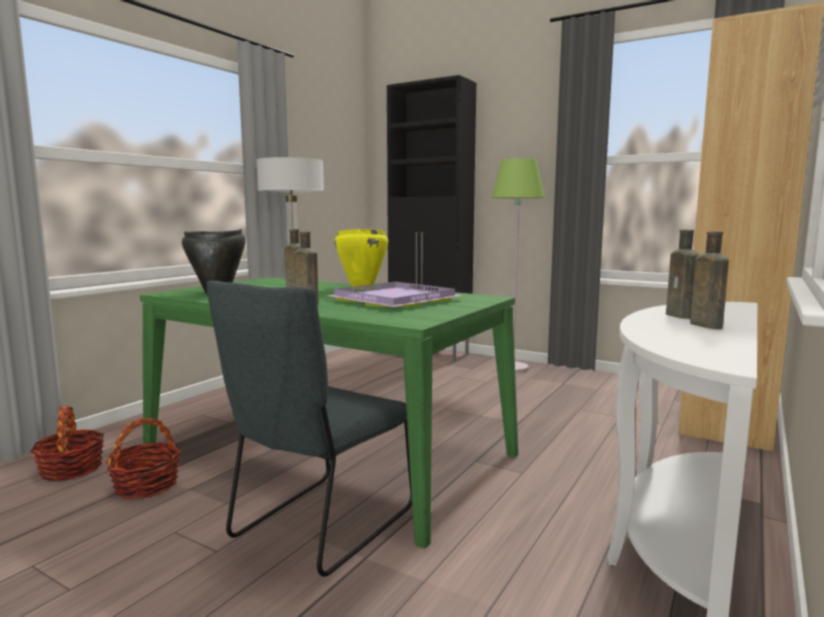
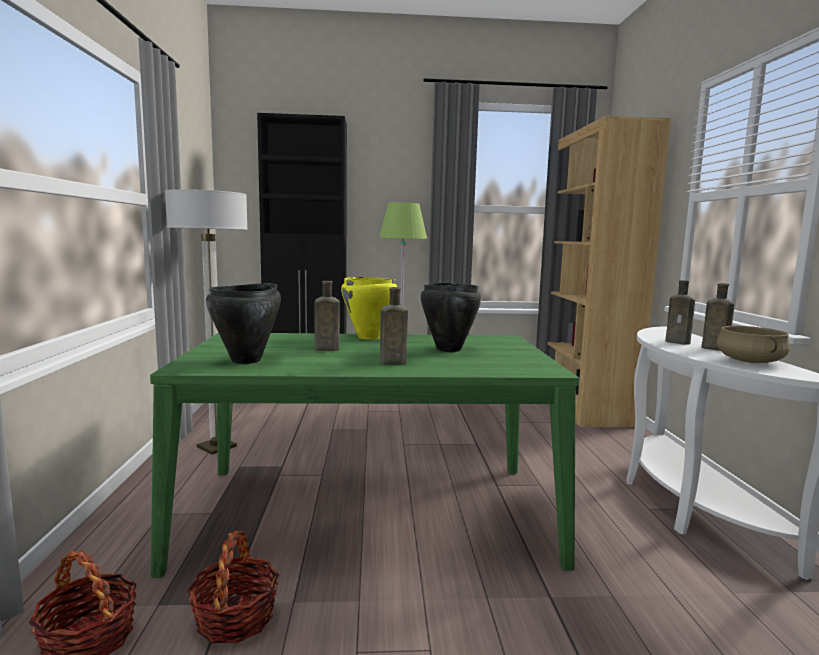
camera: 35 degrees left, 0 degrees up
(319, 527) = (476, 586): grey chair -> none
(392, 300) = (448, 349): purple tray -> black cooking pot
(694, 340) = (749, 361): none -> beige cooking pot

